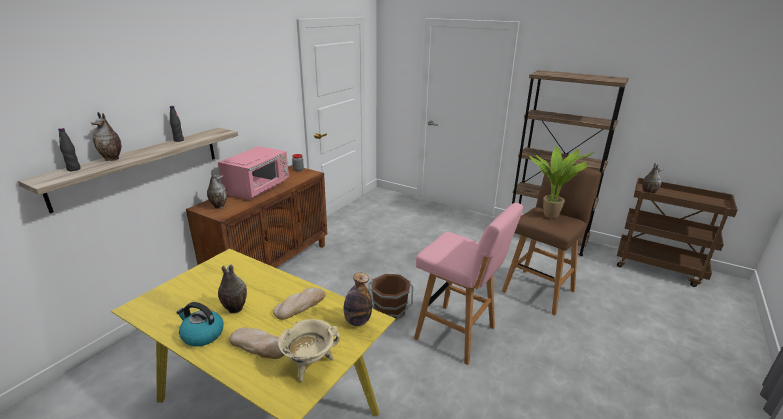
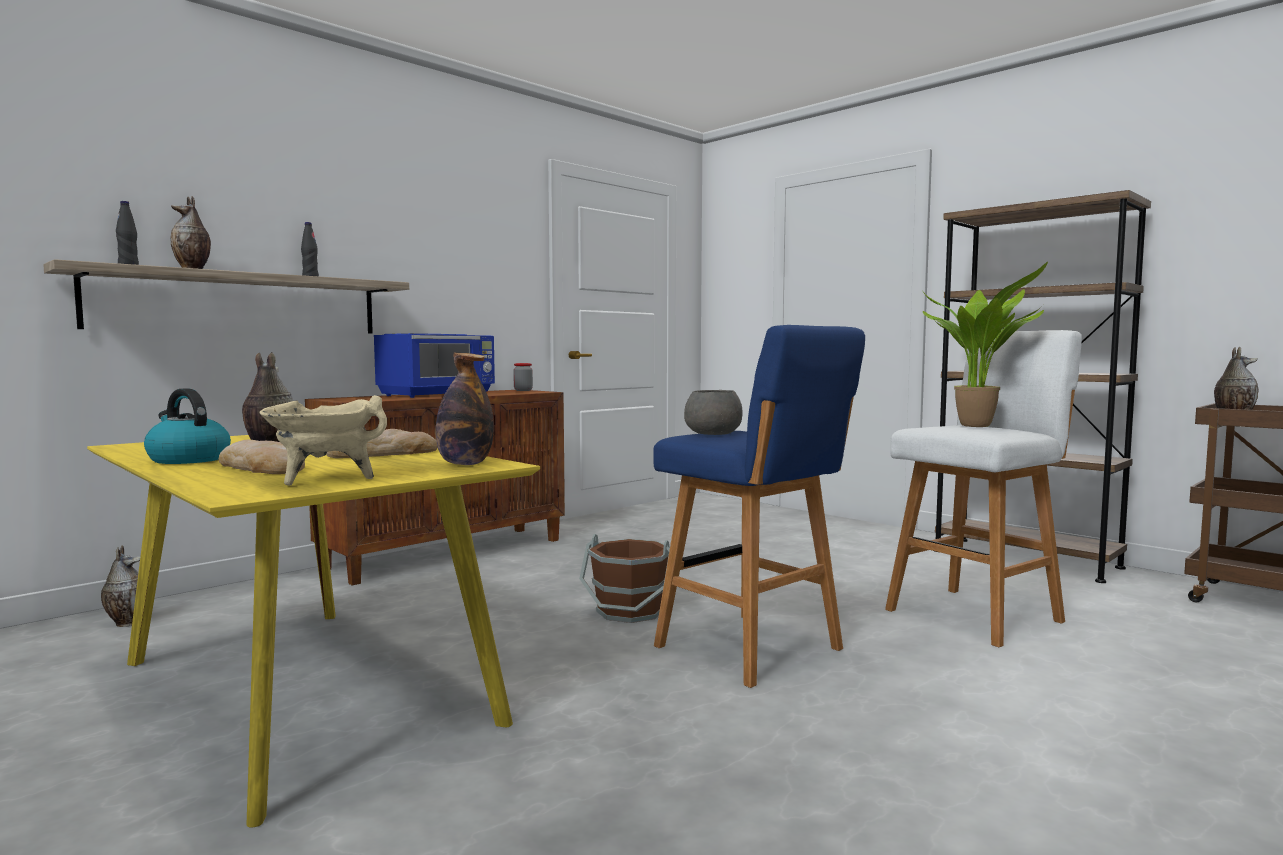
camera: 15 degrees right, 20 degrees down
(219, 206) = (357, 398): vase -> vase (126, 623)
(258, 188) = (438, 394): pink microwave -> blue microwave
(444, 247) = (714, 433): none -> grey bowl
(458, 334) = (753, 649): pink stool -> blue stool
(539, 290) = (977, 614): brown stool -> white stool

